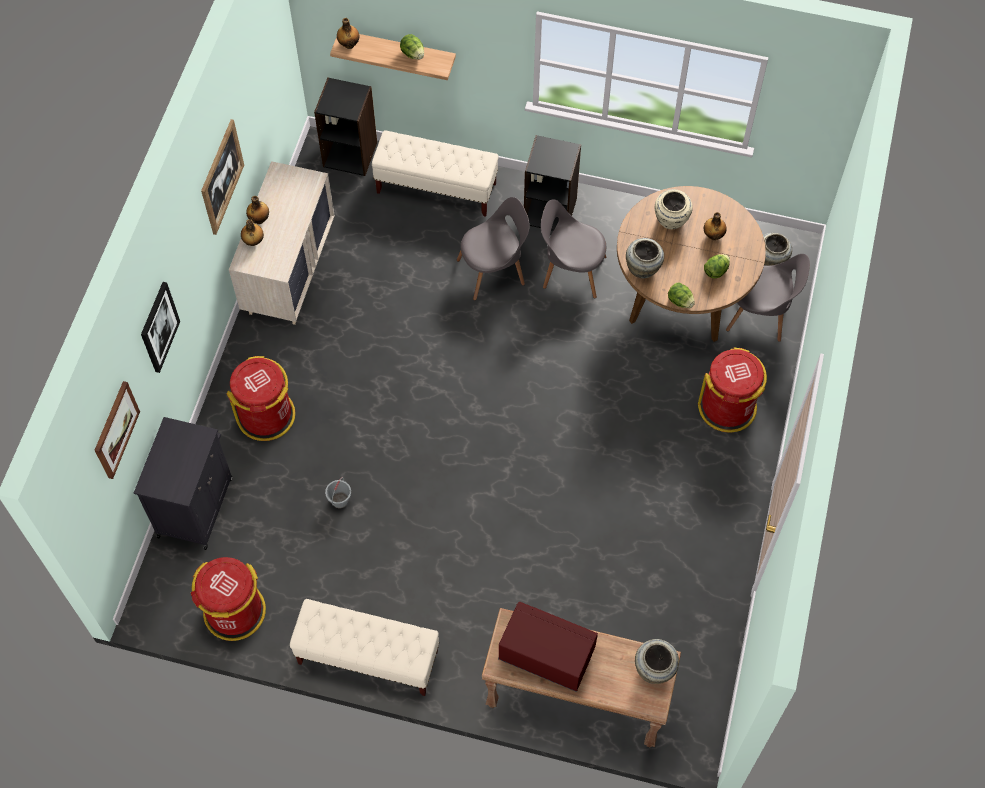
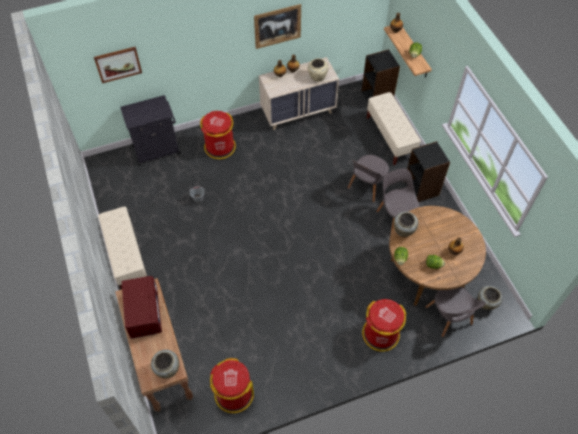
camera: 55 degrees right, 5 degrees down
(159, 327) = (181, 49): picture -> none
(234, 612) = (116, 193): red trash can -> red trash can (233, 394)
(493, 271) = (367, 186): grey chair -> grey chair turned 90 degrees clockwise
(670, 221) = (444, 227): beige vase -> beige vase (317, 77)

